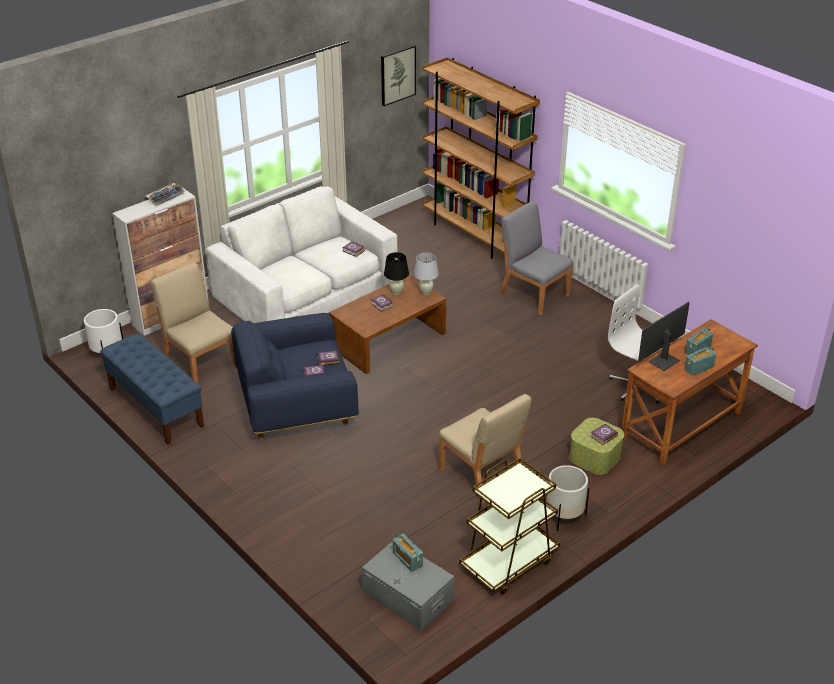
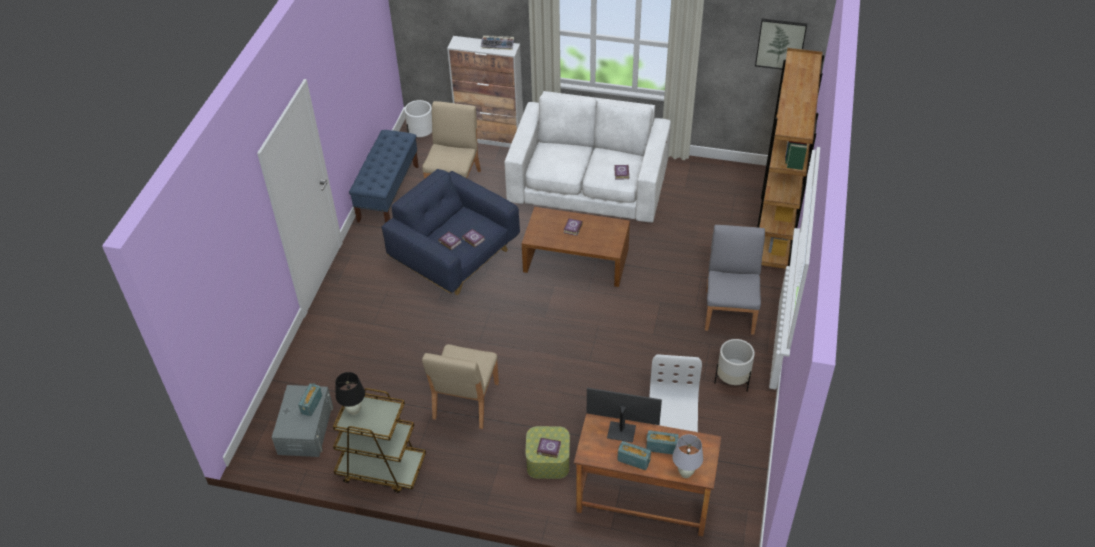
camera: 55 degrees right, 10 degrees up
(396, 292) = (597, 227): black table lamp -> black table lamp (354, 410)
(426, 292) = (614, 243): white table lamp -> white table lamp (685, 473)
(564, 516) = (459, 476): white planter -> white planter (732, 380)

